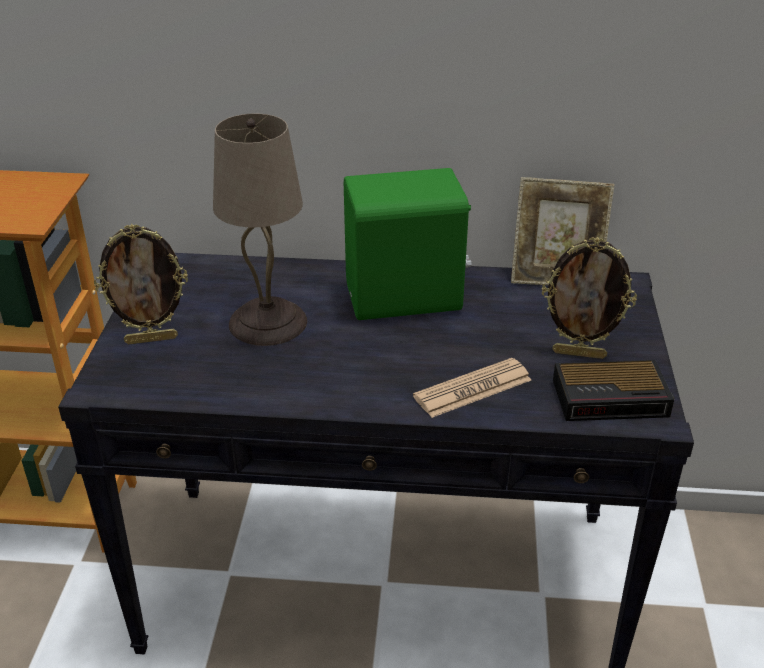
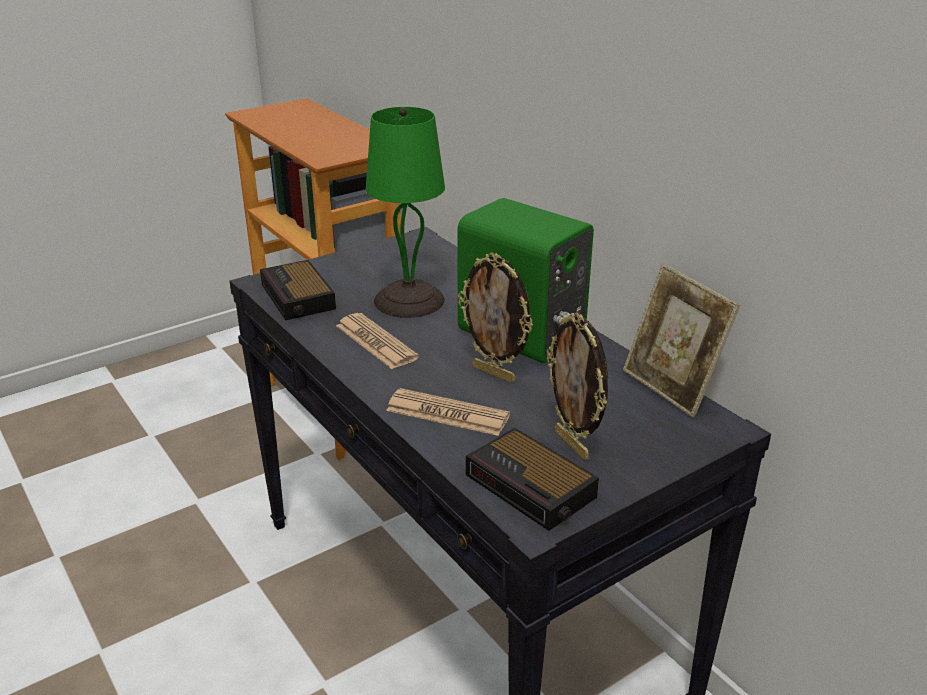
camera: 50 degrees right, 5 degrees down
(152, 339) = (332, 274): picture frame -> picture frame (495, 373)
(166, 378) = (298, 297): none -> alarm clock
(266, 323) = (407, 300): beige table lamp -> green table lamp
(314, 372) = (376, 342): none -> newspaper

